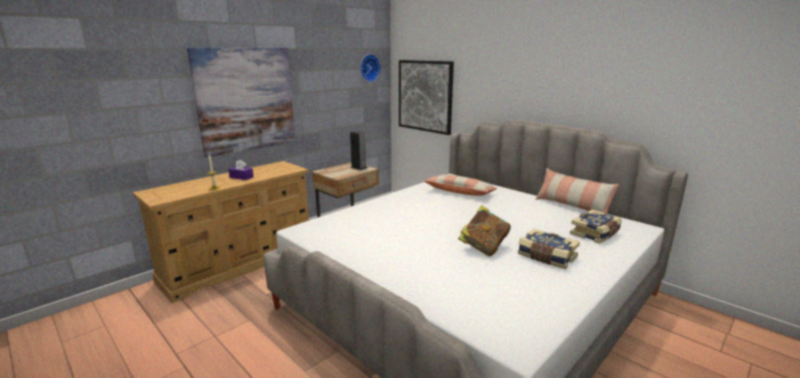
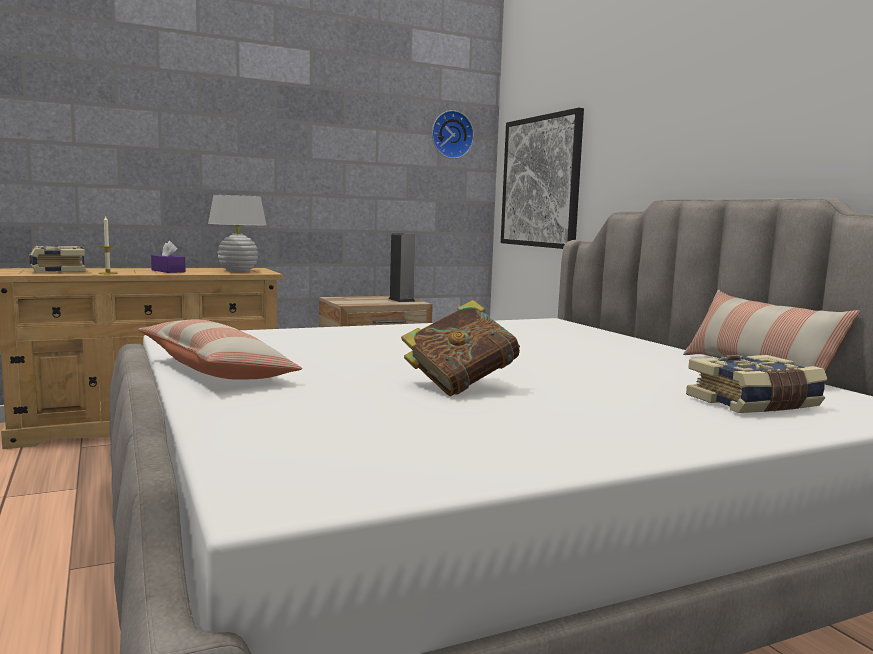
camera: 20 degrees right, 10 degrees down
(246, 100) = (211, 156): picture -> none
(279, 169) = (238, 271): none -> white table lamp
(459, 192) = (534, 334): pillow -> pillow (216, 371)
(546, 257) = (575, 413): book -> book (57, 271)

